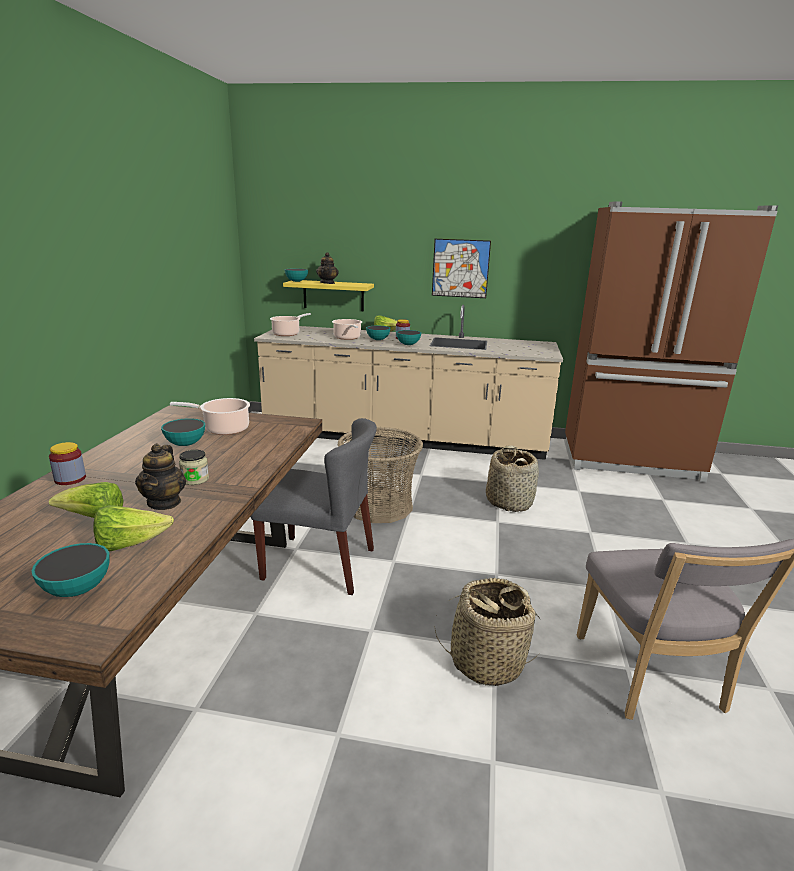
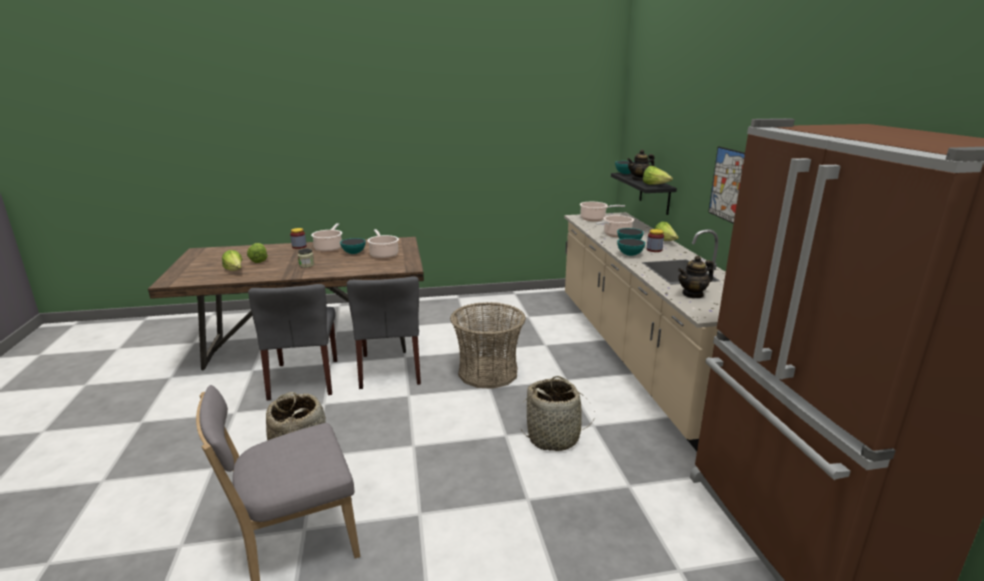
camera: 70 degrees right, 0 degrees up
(77, 589) = (198, 273): bowl -> none
(127, 457) = (329, 248): none -> cooking pot
(164, 502) = (277, 266): teapot -> teapot (693, 294)
(285, 644) = (304, 379): none -> grey chair
(333, 295) = (654, 193): yellow shelf -> black shelf
(357, 284) = (655, 185): none -> lettuce

